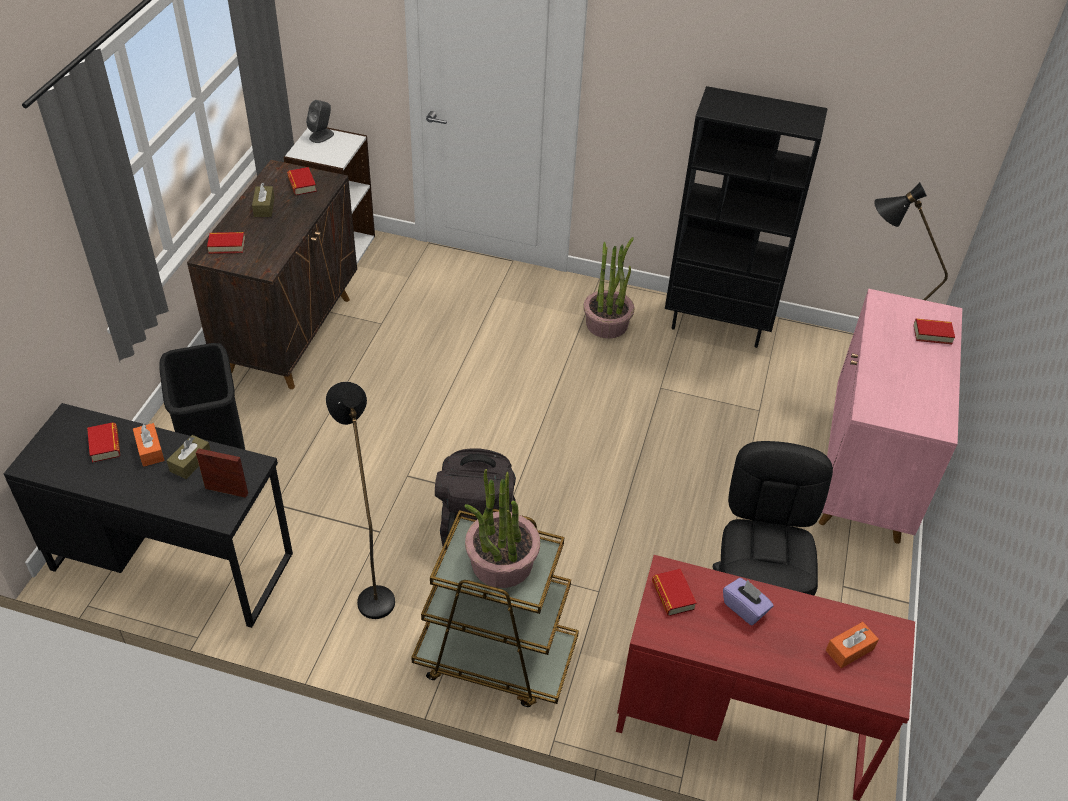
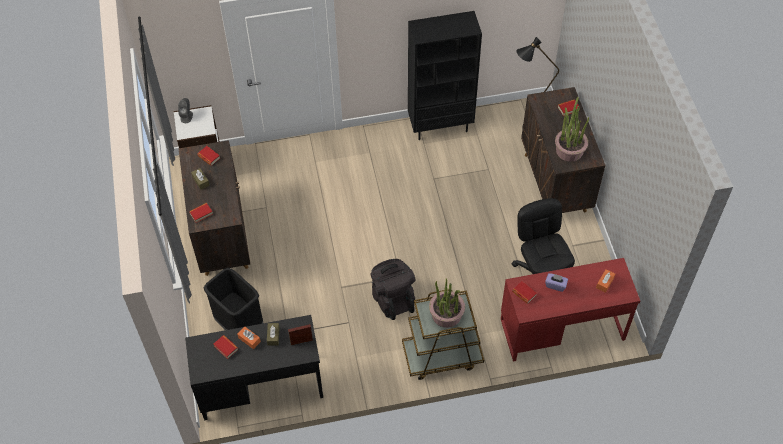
camera: 25 degrees left, 10 degrees up
(372, 591) = (366, 353): black floor lamp -> none
(607, 323) = (384, 152): potted plant -> potted plant (569, 150)
(865, 476) = (555, 183): pink cabinet -> brown cabinet

